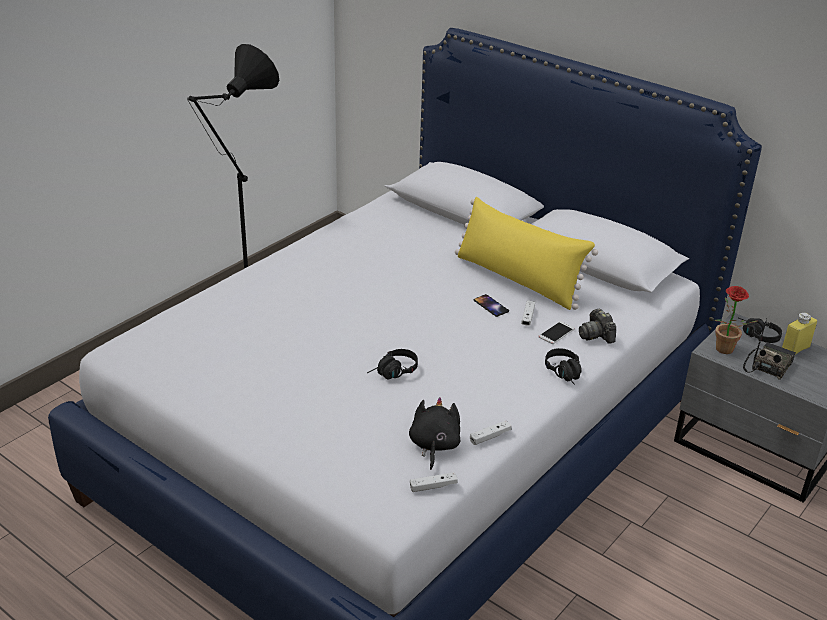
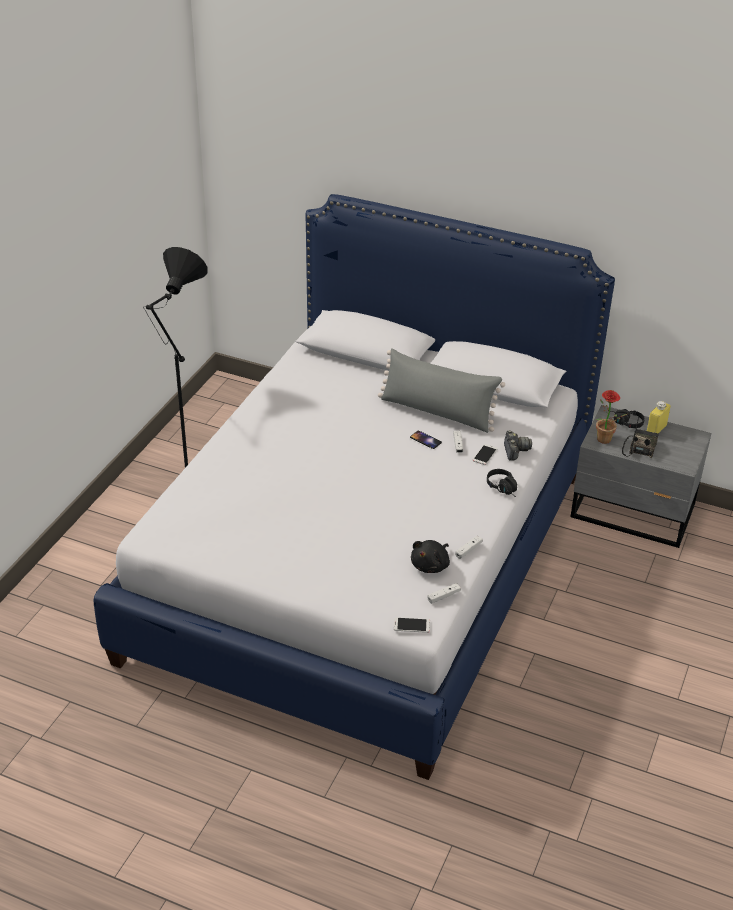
camera: 15 degrees left, 5 degrees up
(375, 514) = (411, 625): none -> phone
(393, 373) = (375, 513): black headphones -> none
(434, 446) = (431, 565): black plush toy -> black plush toy turned 135 degrees counterclockwise
(517, 279) = (437, 412): yellow pillow -> grey pillow
(596, 335) = (515, 451): camera -> camera turned 150 degrees counterclockwise

